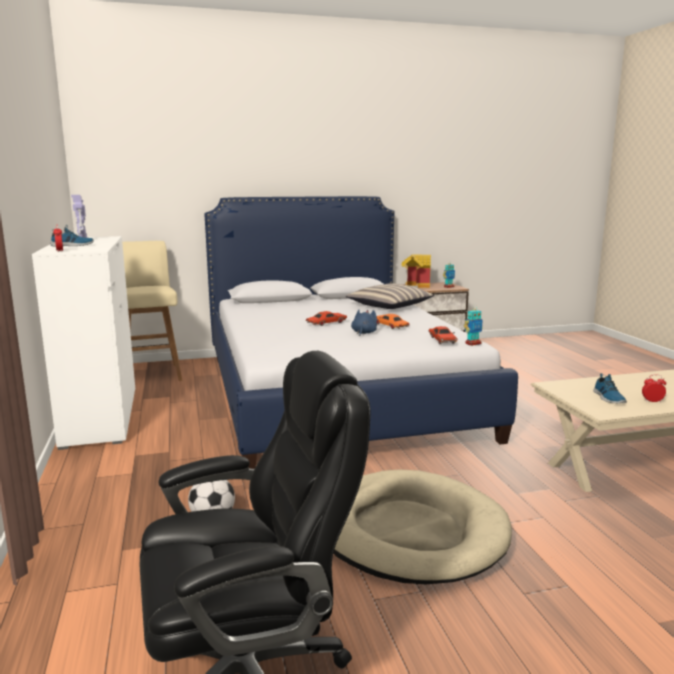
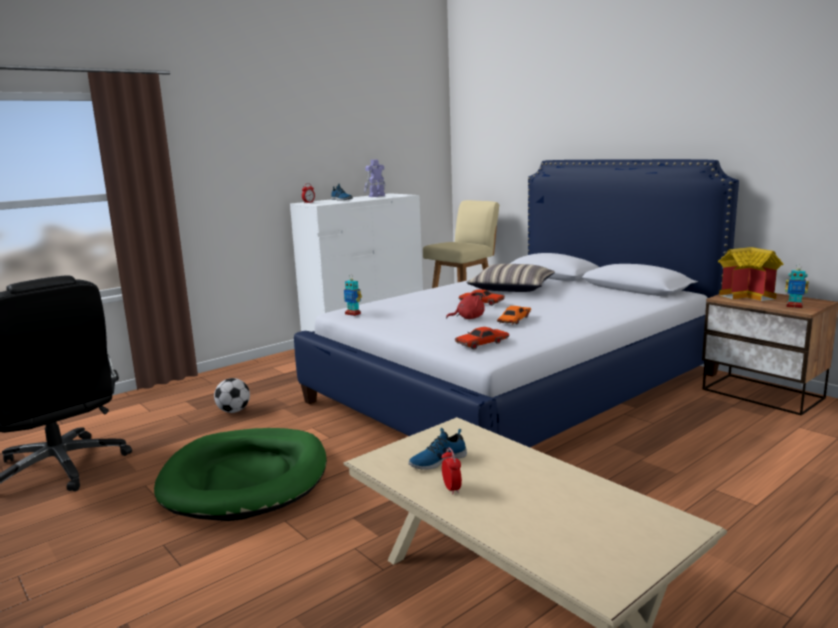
camera: 65 degrees right, 0 degrees up
(363, 333) = (468, 318): blue plush toy -> red plush toy
(389, 305) = (615, 306): pillow -> pillow (511, 288)
(408, 532) = (246, 478): beige dog bed -> green dog bed
(473, 343) = (488, 356): toy robot -> toy robot (353, 314)

